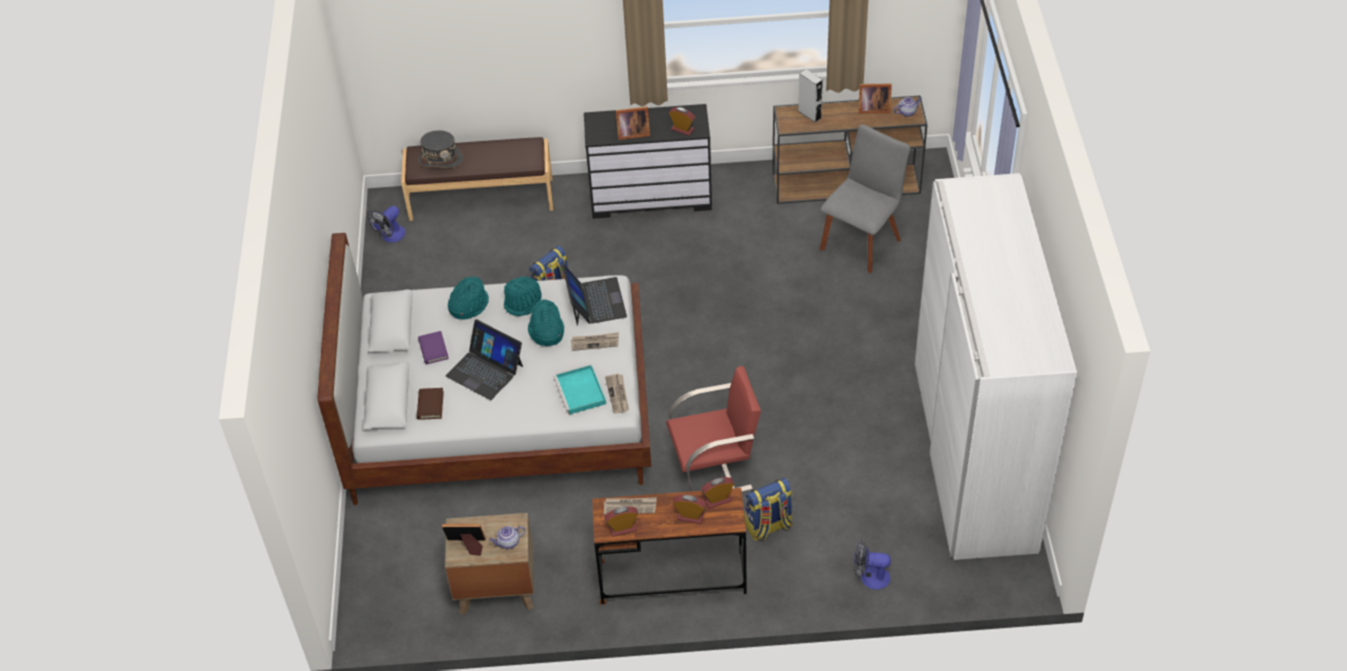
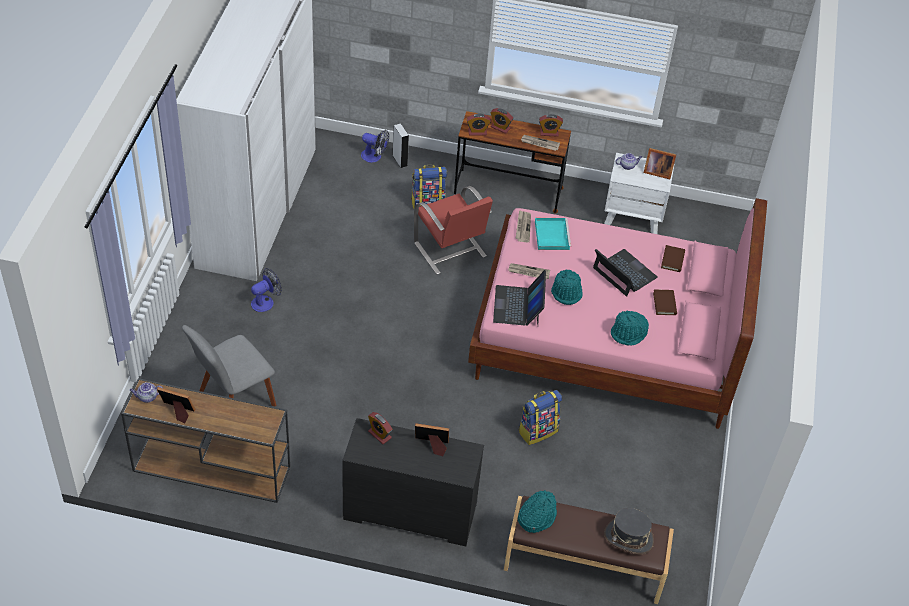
camera: 170 degrees left, 0 degrees up
(390, 237) = (685, 545): fan -> fan (266, 301)
(433, 349) = (664, 304): purple book -> brown book
(495, 588) = (633, 216): brown nightstand -> white nightstand
(501, 412) = (606, 337): white bed -> pink bed
(523, 302) = (580, 322): turquoise hat -> turquoise hat (536, 516)
(714, 468) = (450, 250): red chair -> red chair turned 120 degrees counterclockwise
(809, 114) = (243, 424): grey speaker -> grey speaker (400, 160)

